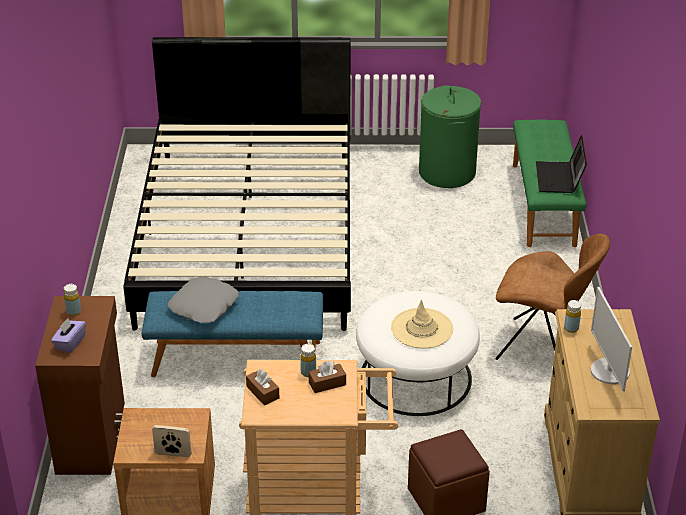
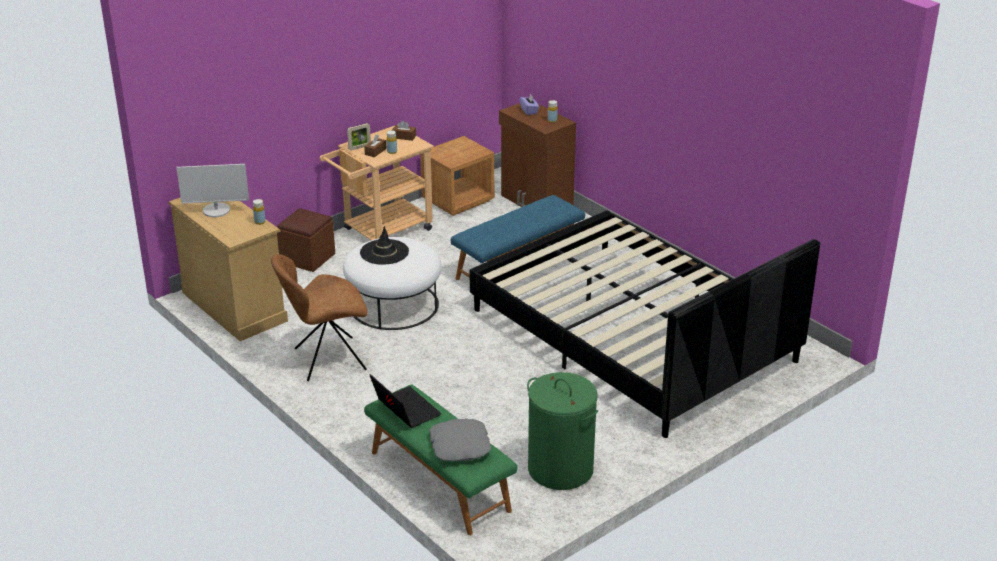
camera: 140 degrees right, 5 degrees down
(173, 454) = (440, 148): picture frame -> picture frame (359, 147)
(204, 306) = (536, 213): grey pillow -> grey pillow (459, 446)
(422, 329) = (384, 252): beige hat -> black hat
(609, 371) = (216, 210): monitor -> monitor turned 135 degrees clockwise

